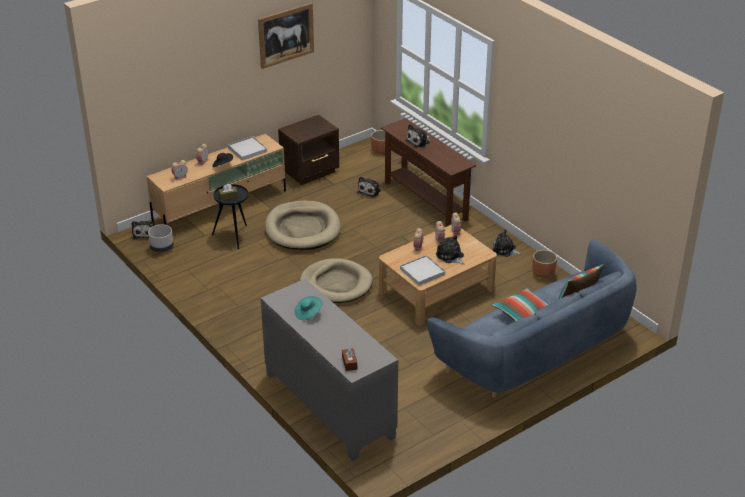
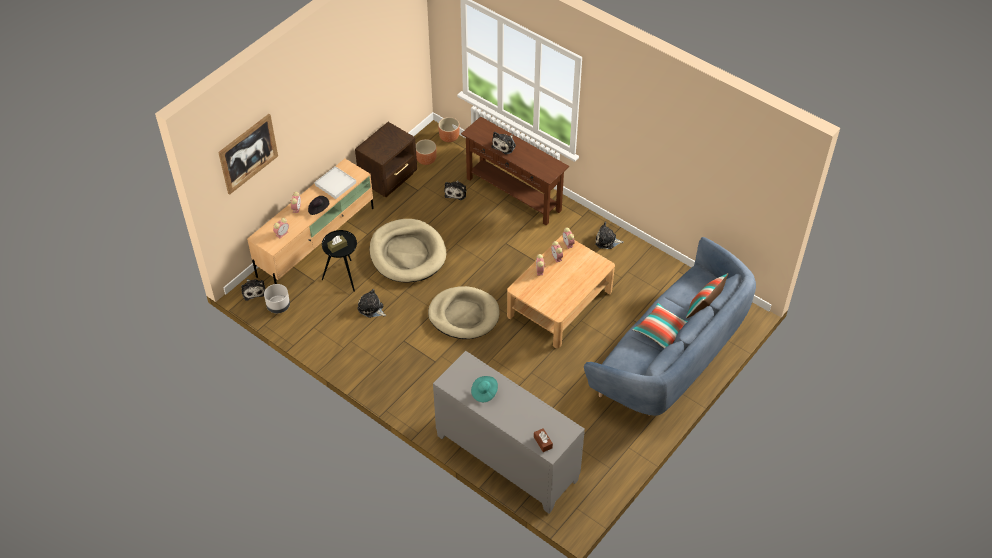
camera: 15 degrees left, 15 degrees up
(286, 35) = (355, 64): picture -> picture (248, 153)
(422, 272) = (554, 300): white tray -> none
(450, 256) = (573, 275): plush toy -> plush toy (371, 309)
(543, 273) = (650, 262): brown planter -> brown planter (426, 159)

